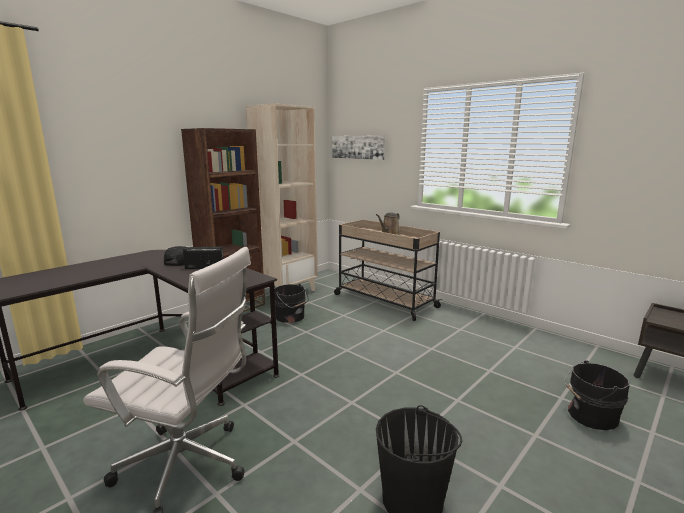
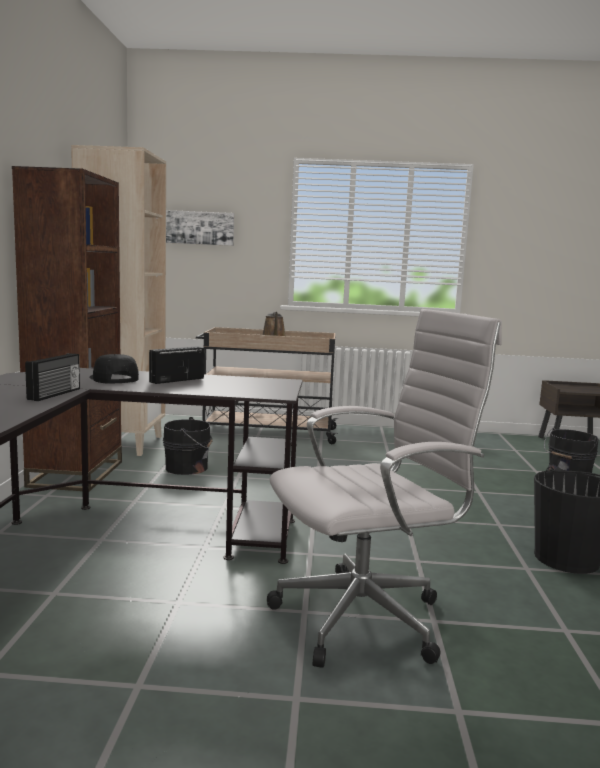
camera: 40 degrees left, 5 degrees down
(121, 270) = (55, 394): none -> radio

